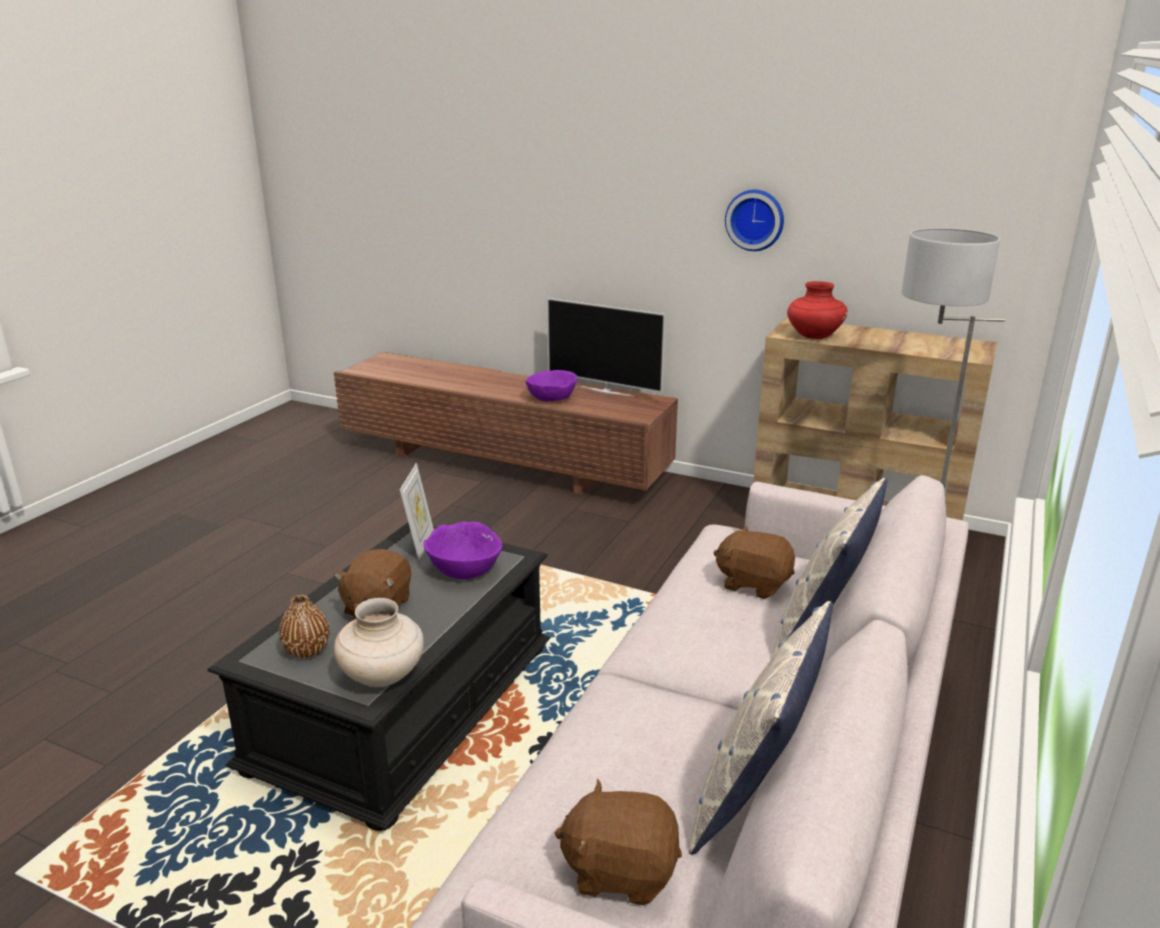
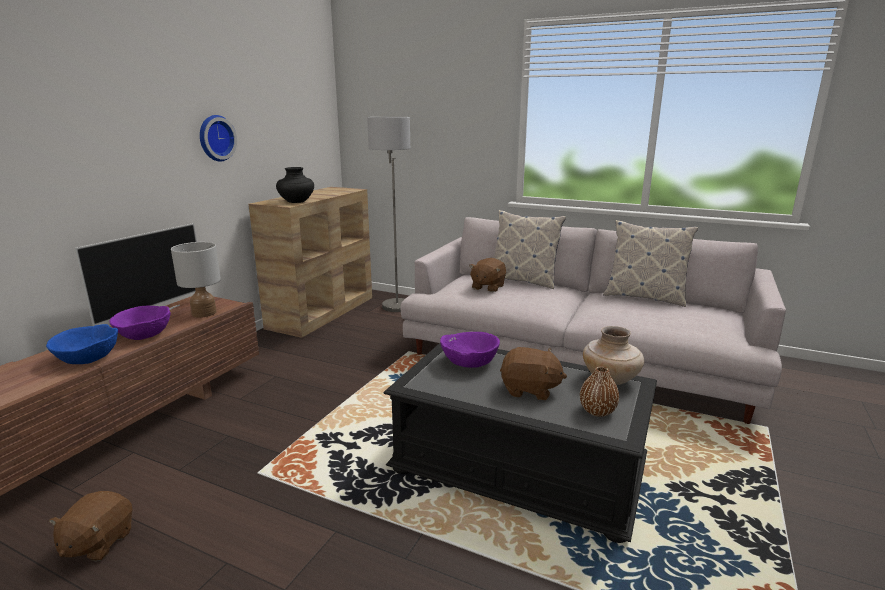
camera: 90 degrees left, 5 degrees down
(420, 544) = (431, 381): picture frame -> none
(500, 390) = (88, 358): none -> blue bowl
(611, 410) = (203, 313): none -> grey table lamp
(620, 870) = (707, 316): brown plush toy -> brown plush toy (97, 543)
(814, 336) = (296, 202): red vase -> black vase

